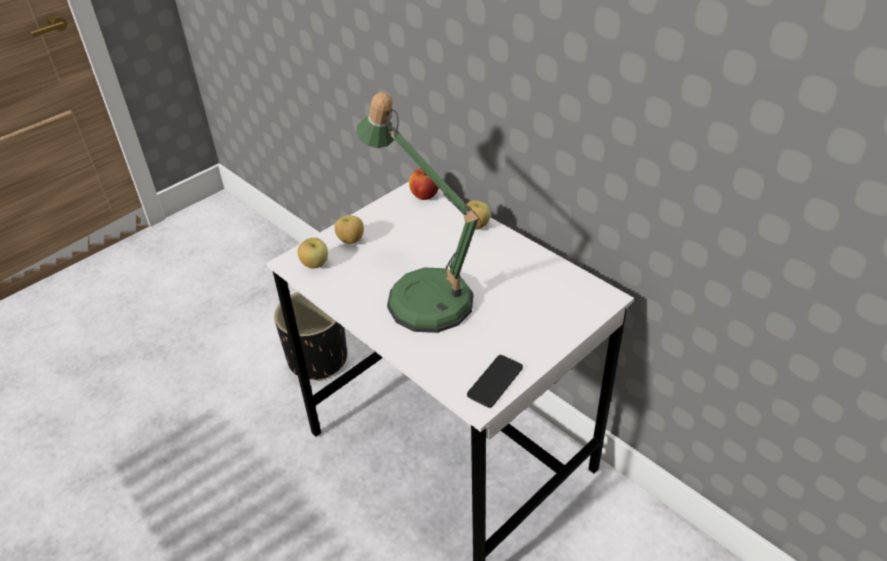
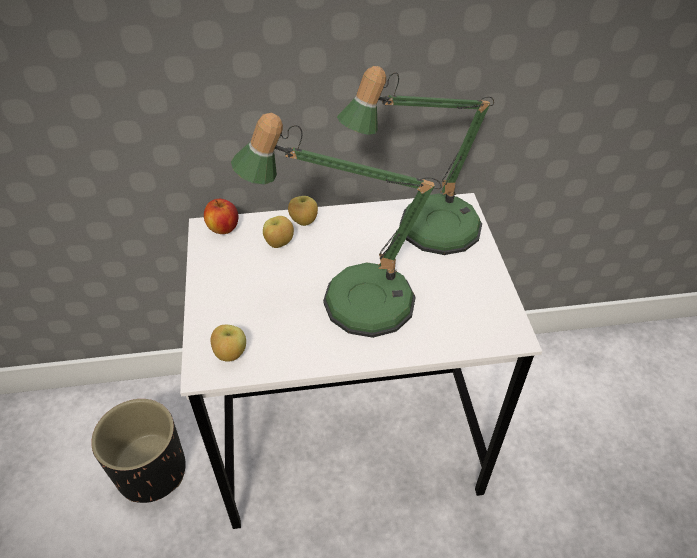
camera: 55 degrees left, 5 degrees up
(351, 241) = (226, 310): apple -> apple (279, 243)
(495, 381) = (498, 313): phone -> none
(547, 292) = (425, 229): none -> table lamp

